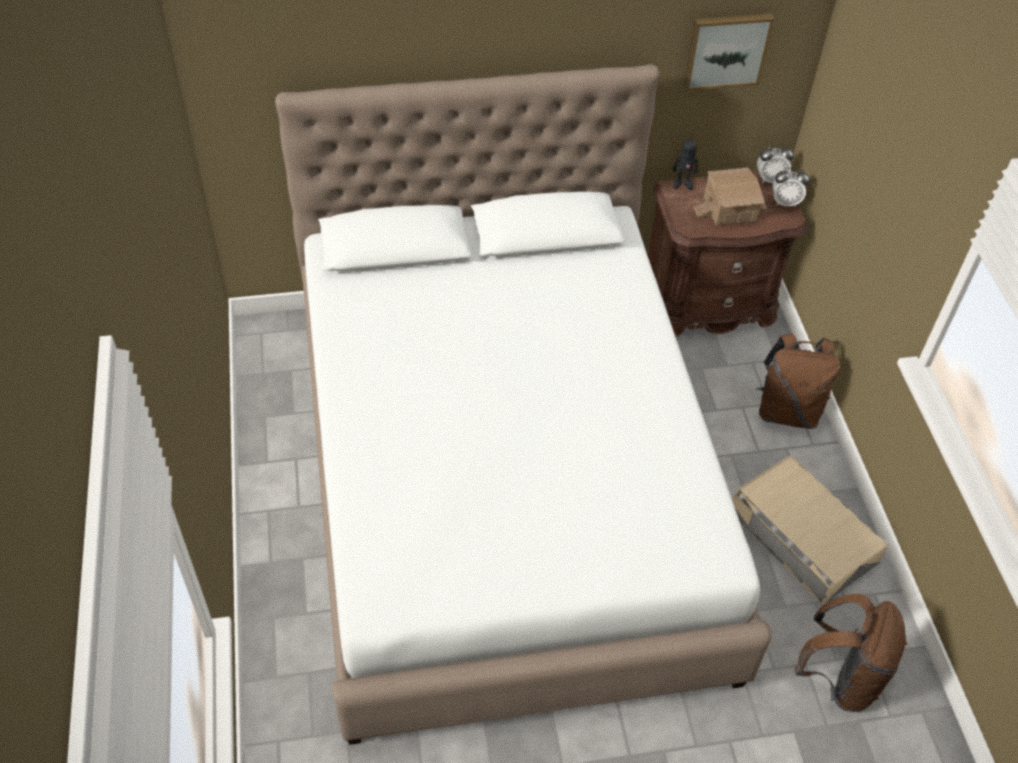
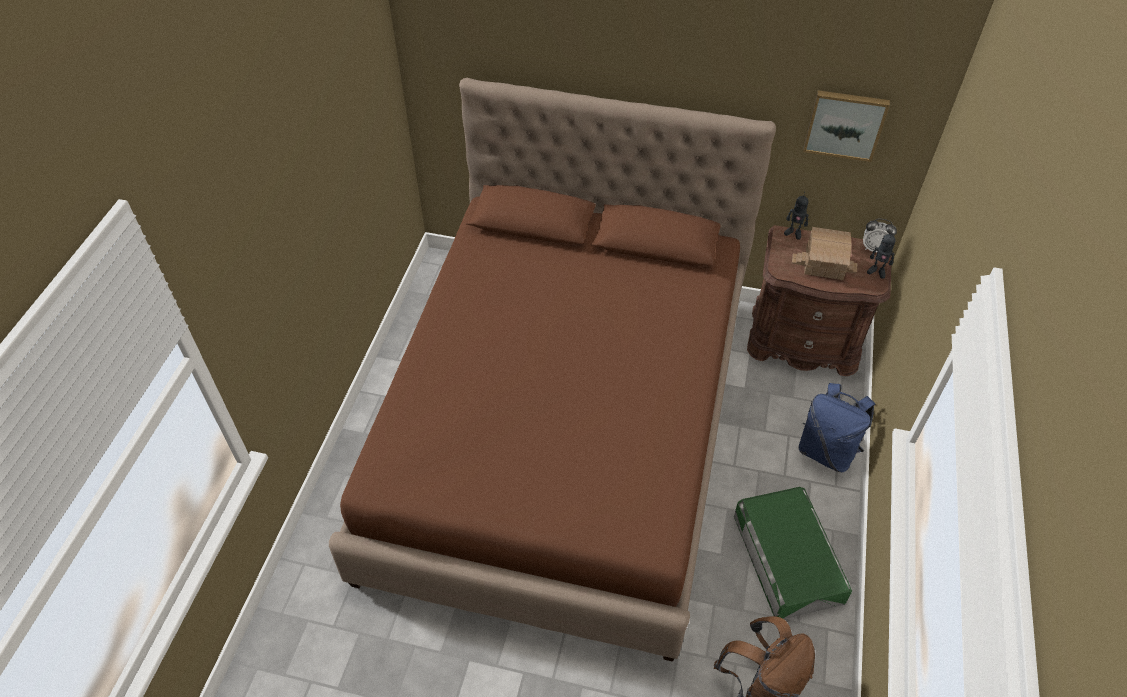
camera: 25 degrees right, 0 degrees up
(504, 479) = (564, 429): white bed -> brown bed
(785, 202) = (877, 271): alarm clock -> toy robot
(787, 411) = (827, 451): brown backpack -> blue backpack
(803, 536) = (788, 558): beige storage box -> green storage box

